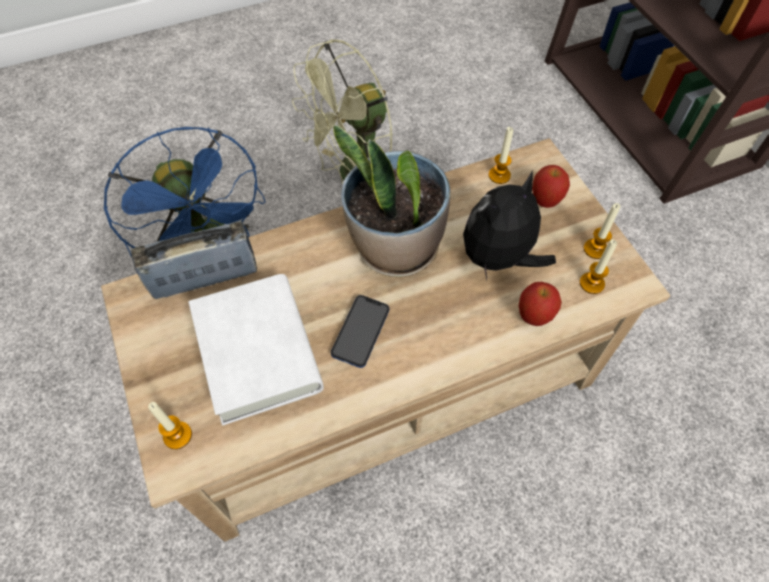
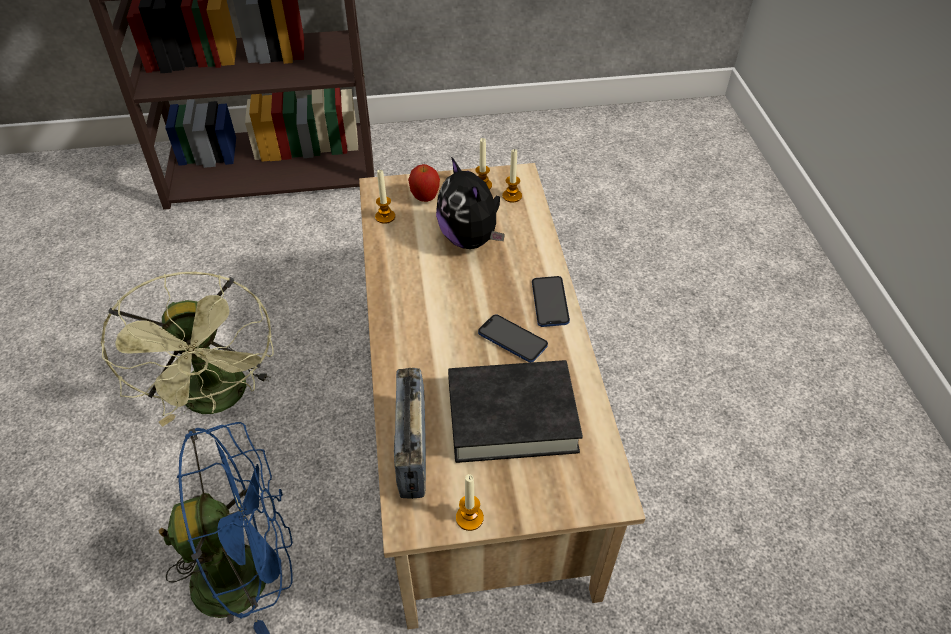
camera: 75 degrees left, 10 degrees down
(177, 435) = (582, 490): candle -> candle (469, 518)
(258, 352) = (511, 416): white book -> black book
(395, 248) = (434, 299): potted plant -> none
(427, 358) = (550, 302): none -> phone
(533, 317) = (531, 234): apple -> none

